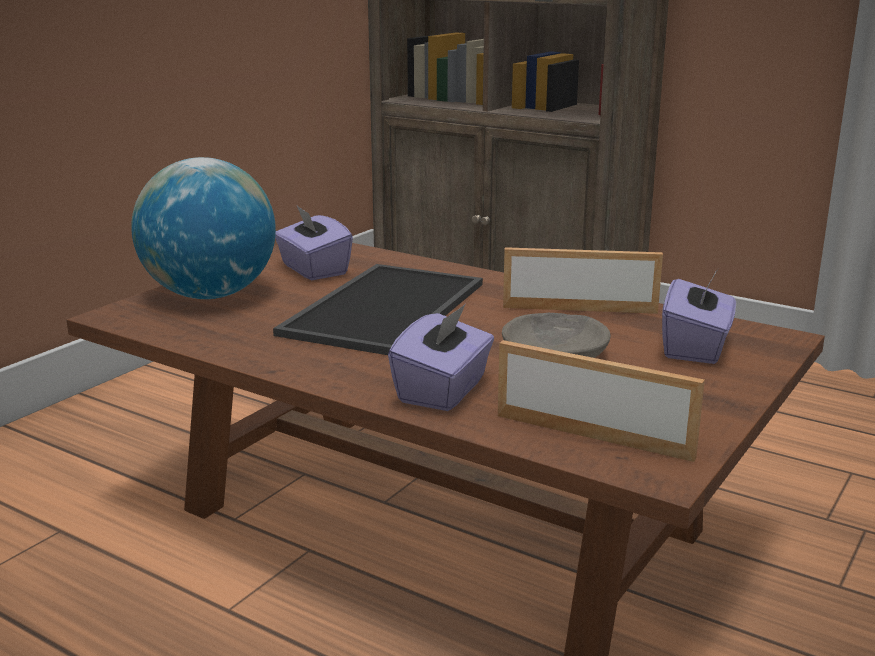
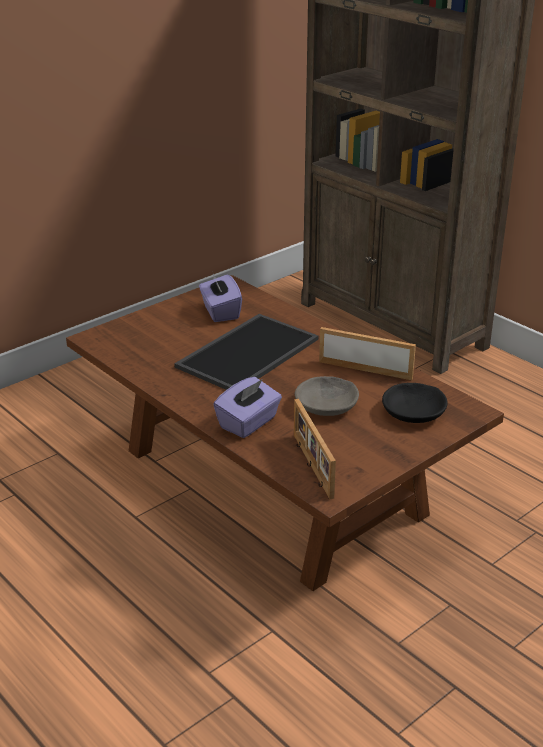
camera: 15 degrees right, 10 degrees up
(210, 295) = (150, 328): globe -> none
(593, 435) = (311, 465): picture frame -> picture frame turned 150 degrees counterclockwise
(696, 347) = (414, 412): purple tissue box -> black bowl

